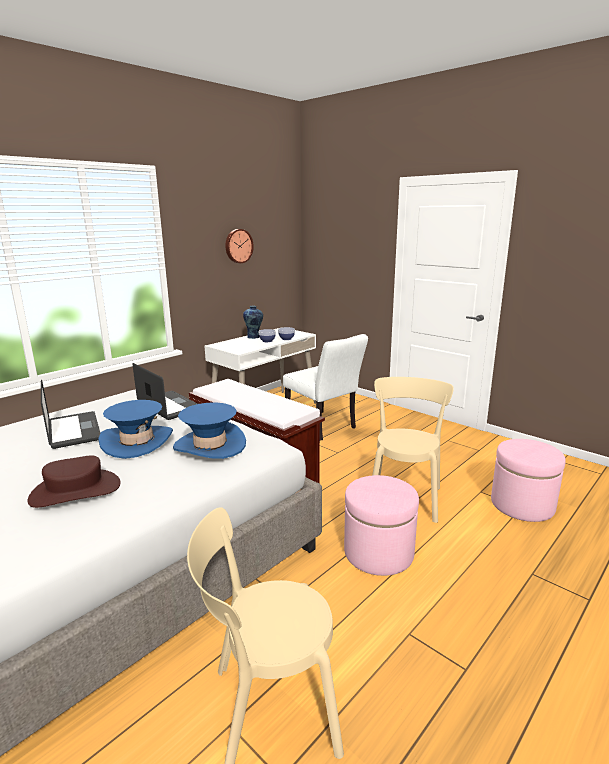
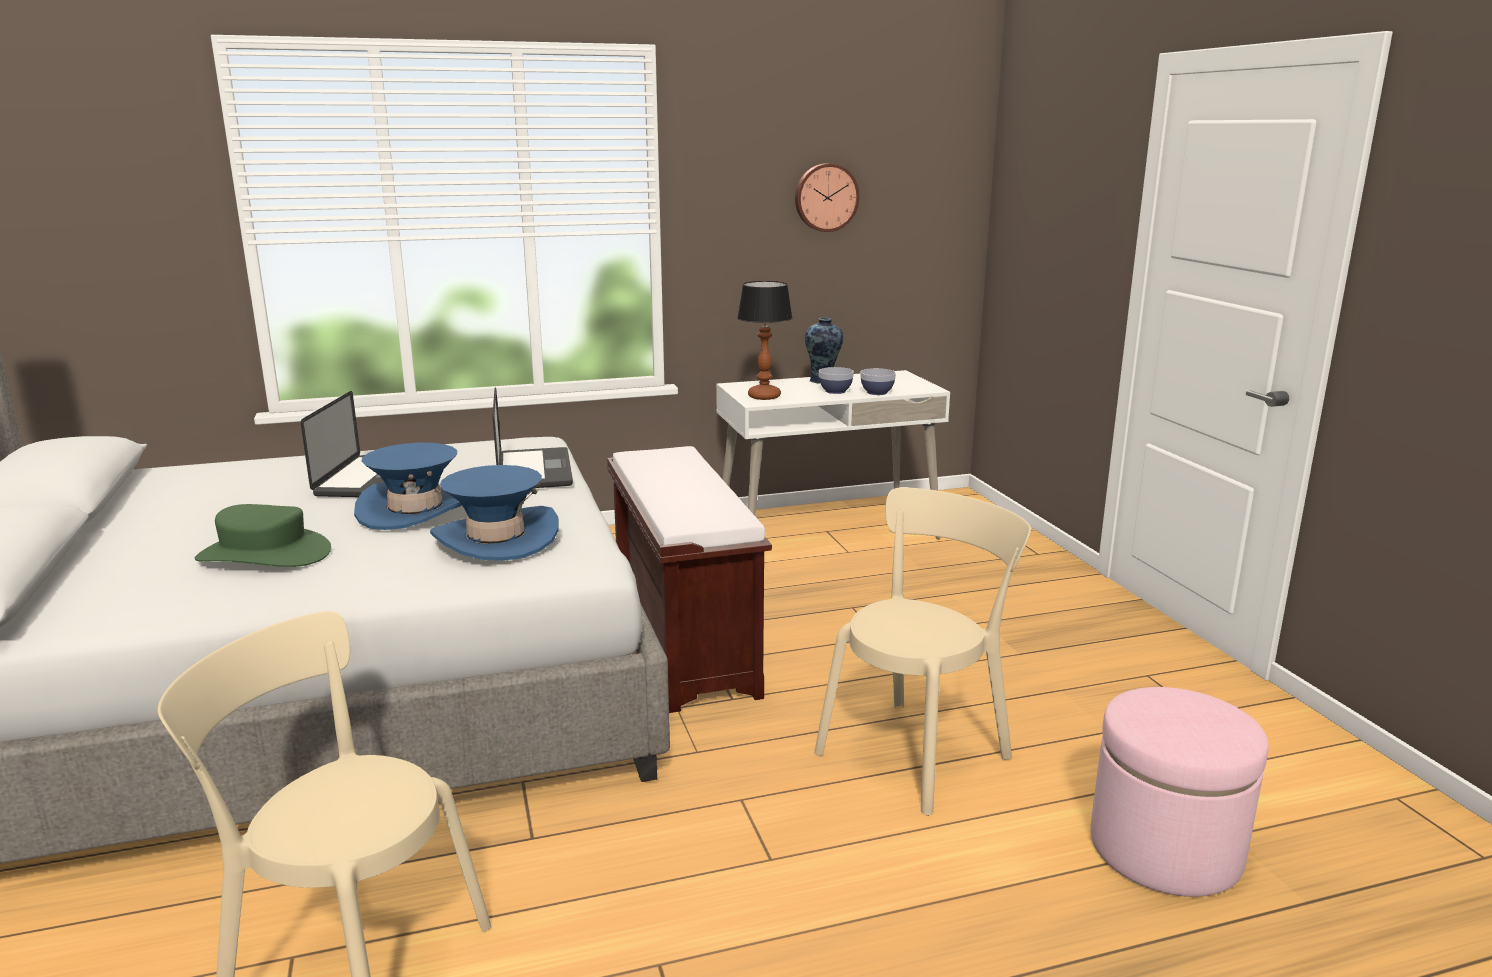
camera: 30 degrees right, 0 degrees up
(75, 491) = (265, 554): brown hat -> green hat
(238, 348) = (764, 396): none -> table lamp
(324, 427) = (905, 586): white chair -> none
(378, 552) = (756, 824): pink ottoman -> none

